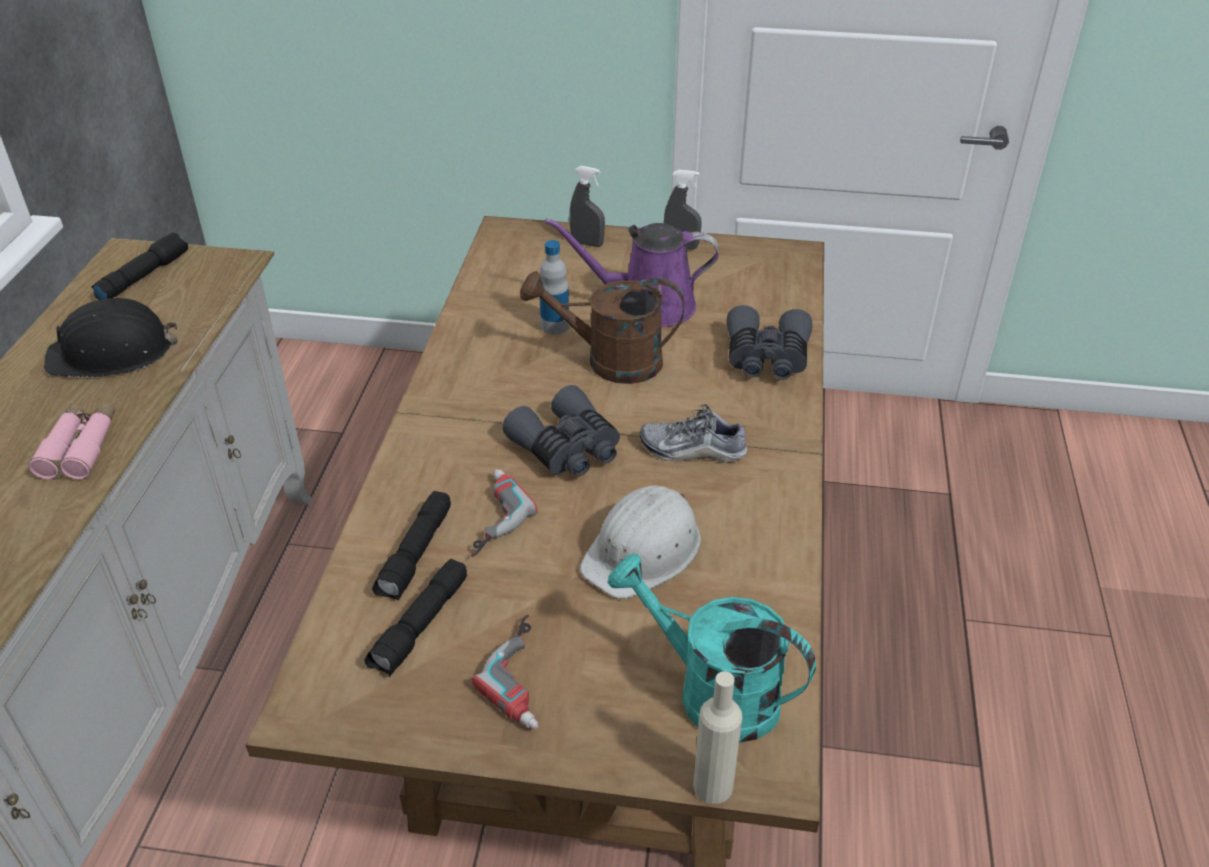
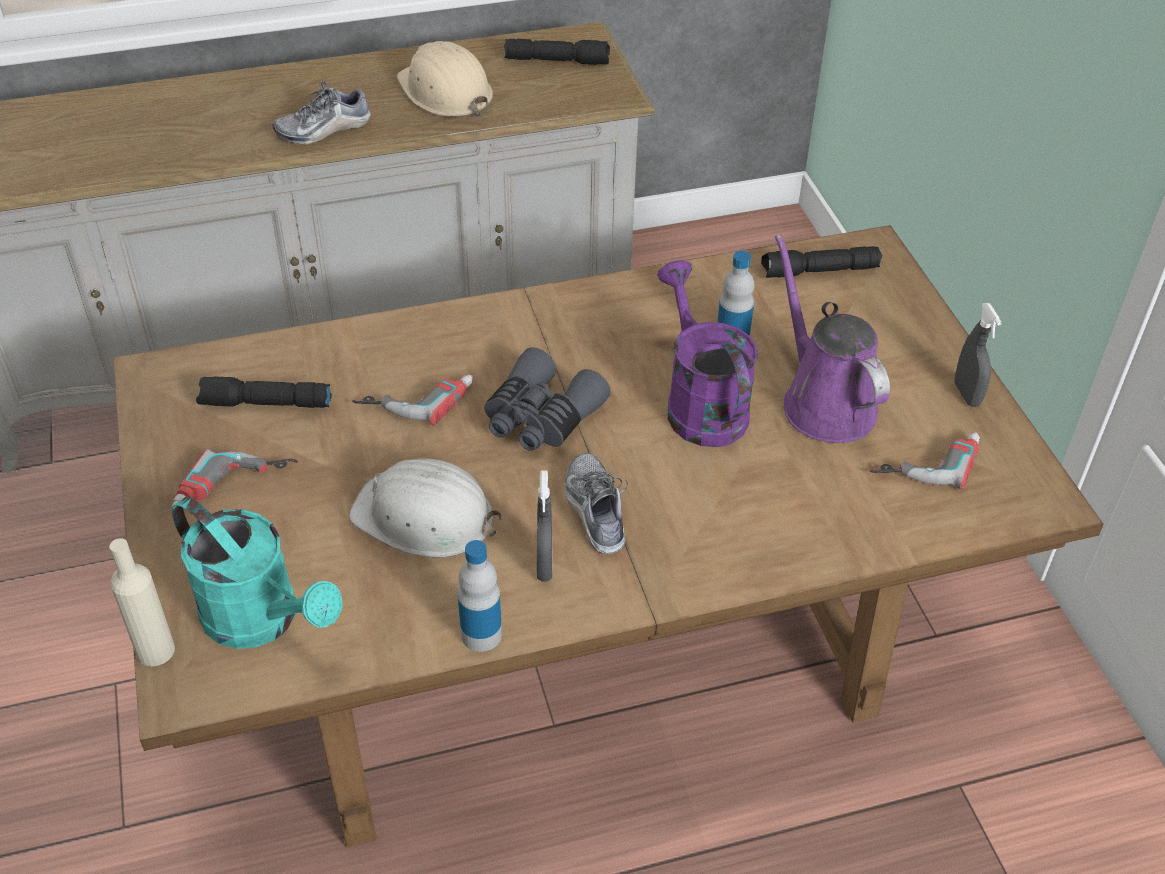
camera: 65 degrees right, 5 degrees up
(80, 448) = (323, 129): pink binoculars -> shoe
(112, 353) = (445, 92): black hard hat -> beige hard hat
(417, 555) = (346, 370): black flashlight -> black flashlight (819, 272)
(587, 243) = (905, 317): grey spray bottle -> grey spray bottle (544, 565)
(610, 362) = (700, 403): brown watering can -> purple watering can
(711, 692) = (263, 620): turquoise watering can -> turquoise watering can turned 120 degrees clockwise
(731, 284) = (925, 459): none -> power drill
(766, 358) = (800, 530): grey binoculars -> none
(792, 551) = (481, 634): none -> bottle

